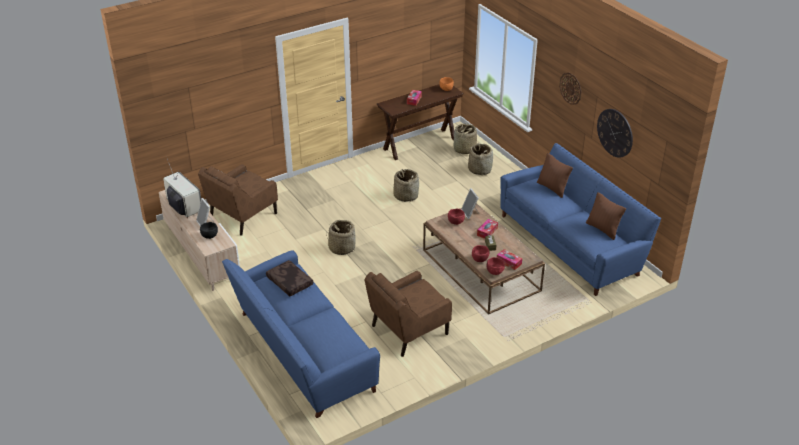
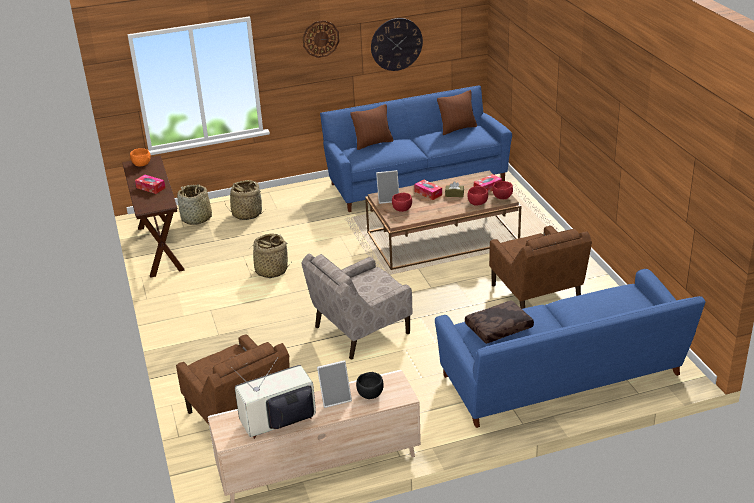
camera: 75 degrees left, 5 degrees down
(342, 248) = (360, 330): basket -> beige armchair

